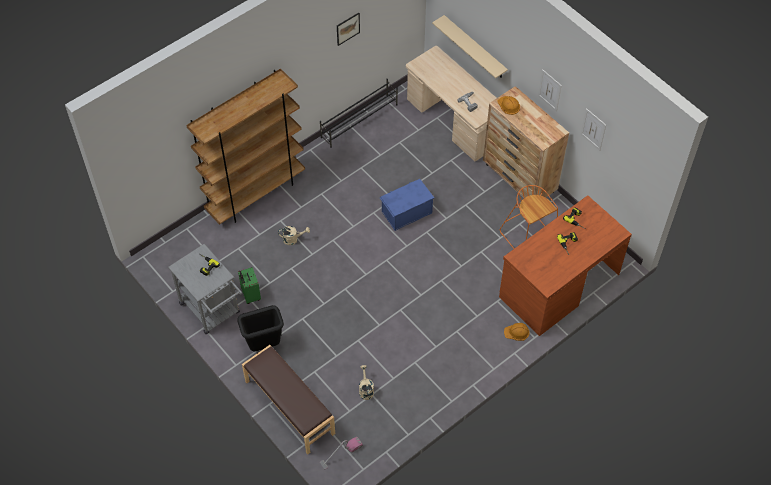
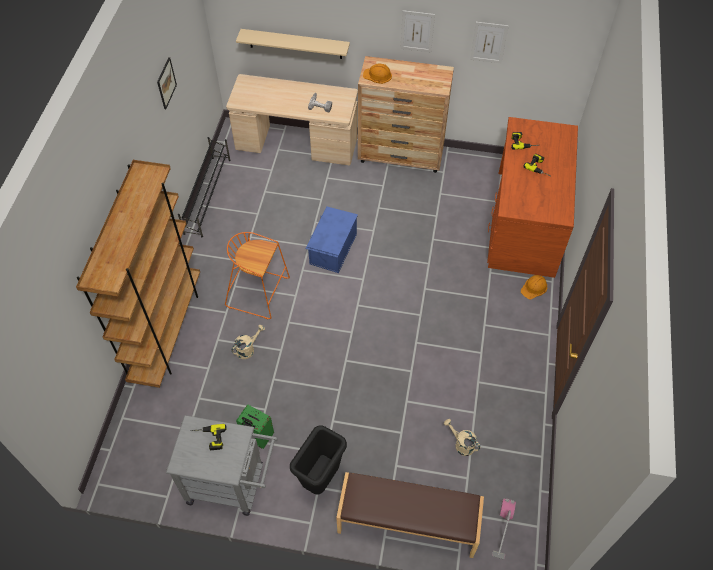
camera: 40 degrees left, 0 degrees up
(529, 236) = (459, 199): orange stool -> orange stool (259, 292)

